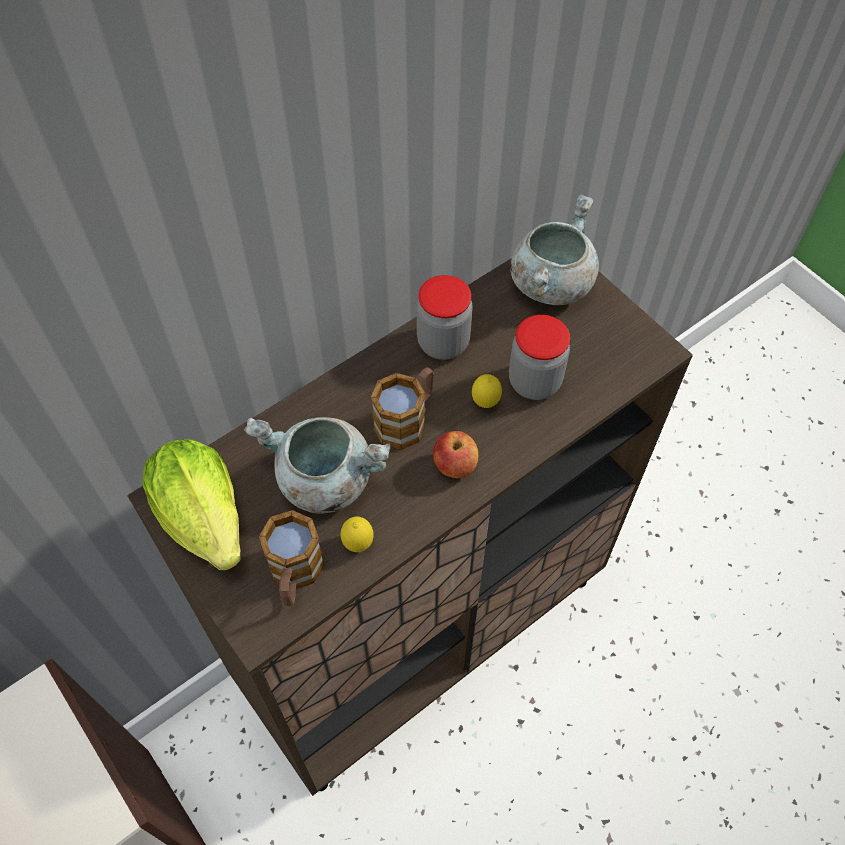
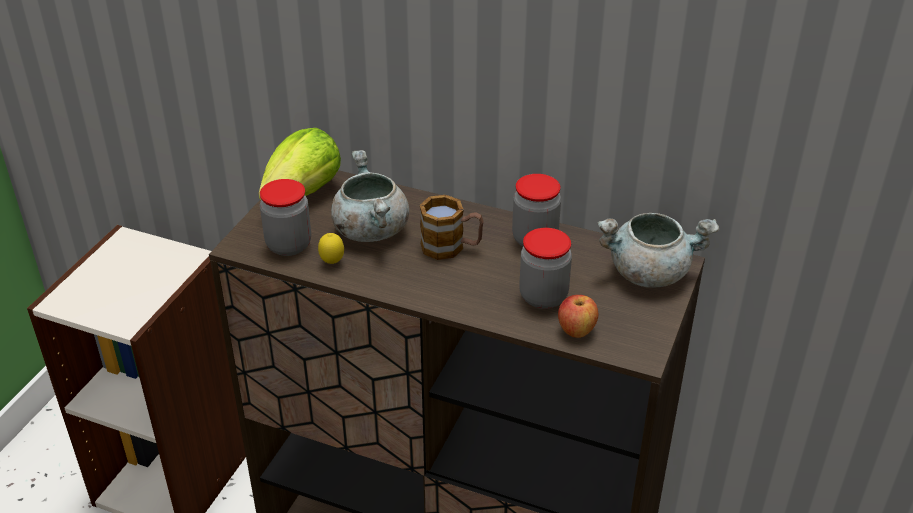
camera: 60 degrees right, 20 degrees down
(294, 575) = (289, 245): mug -> jar
(454, 466) = (431, 283): apple -> apple (576, 330)
(485, 403) = (500, 279): lemon -> none

